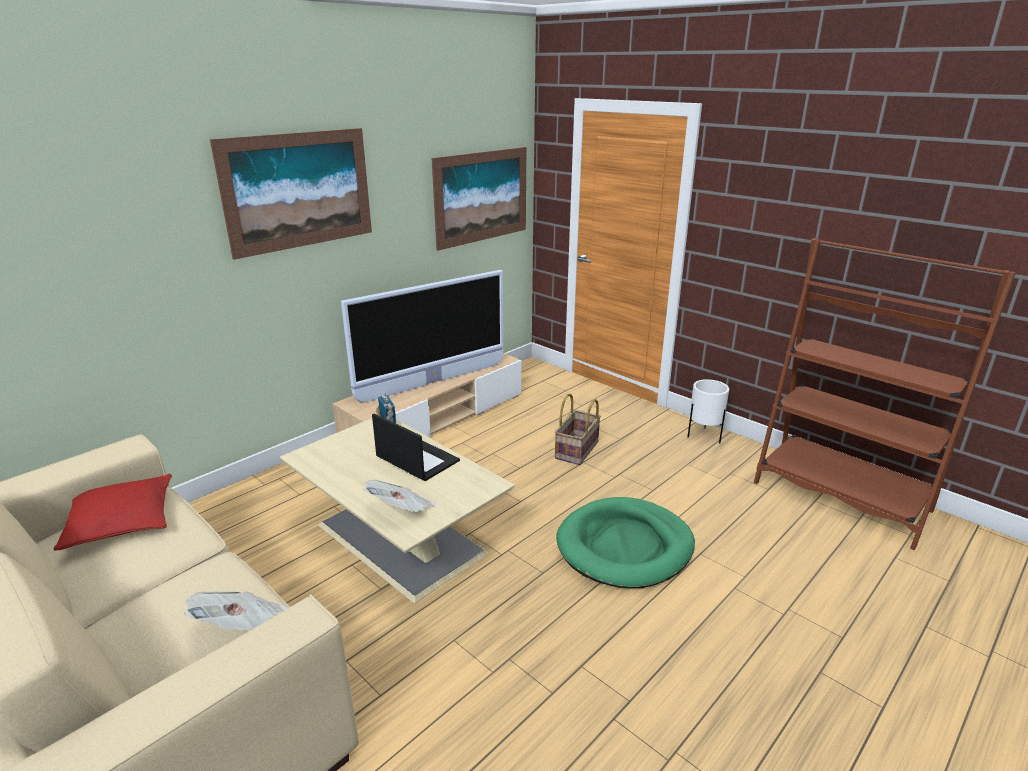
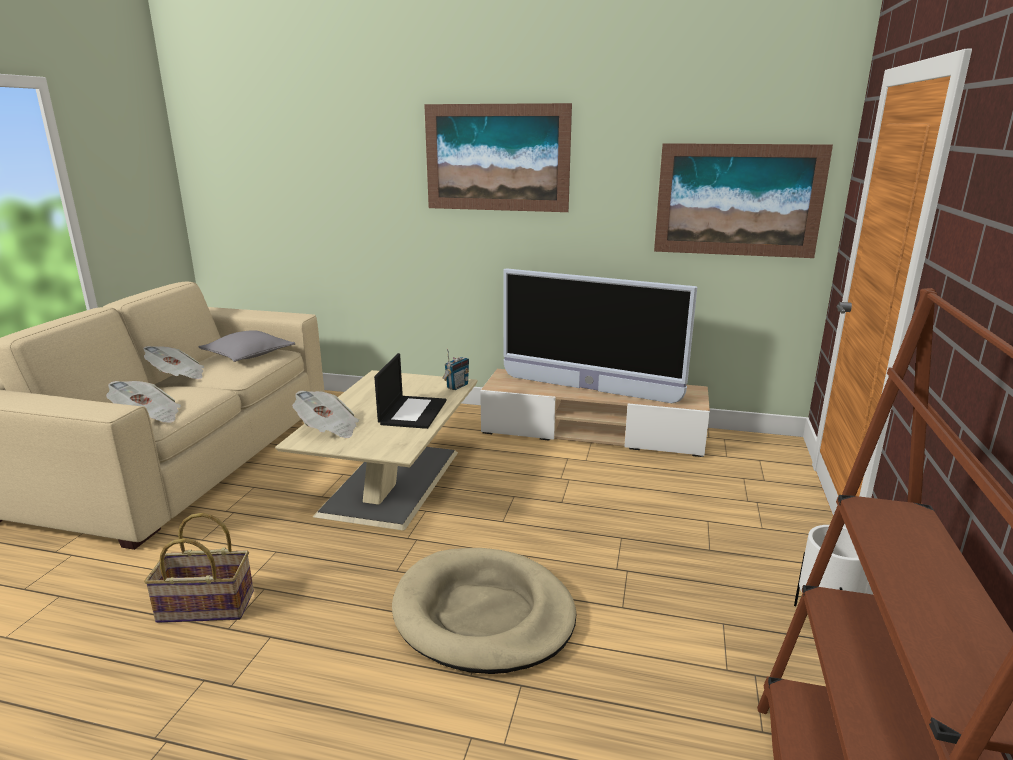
camera: 60 degrees right, 5 degrees down
(110, 590) = (178, 376): none -> newspaper
(121, 521) = (248, 355): red pillow -> grey pillow
(577, 450) = (641, 527): basket -> basket (205, 607)
(625, 546) = (483, 614): green dog bed -> beige dog bed

